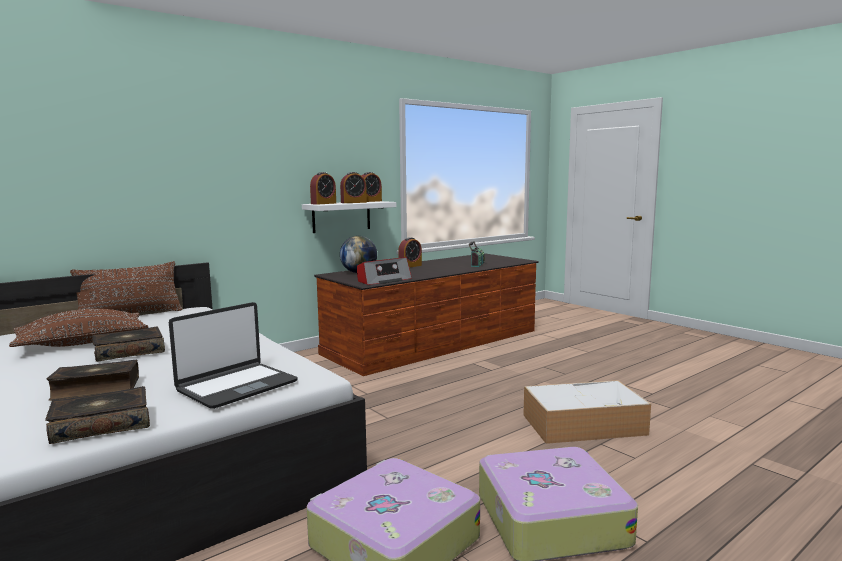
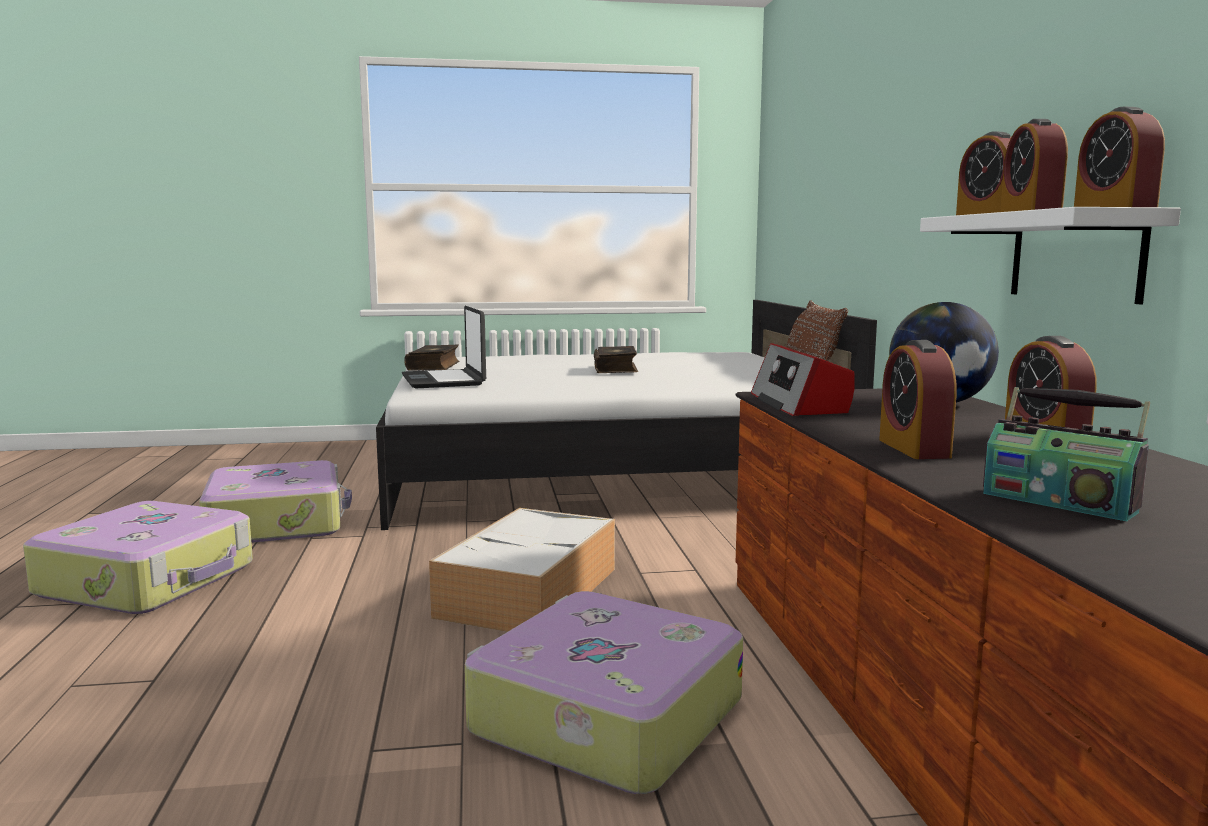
camera: 120 degrees right, 0 degrees up
(82, 343) = (683, 364): brown pillow -> none
(96, 389) = (518, 365): book -> none
(441, 271) = (913, 448): none -> alarm clock
(494, 373) = (604, 717): none -> suitcase
(585, 424) = (218, 700): storage box -> storage box (529, 593)

